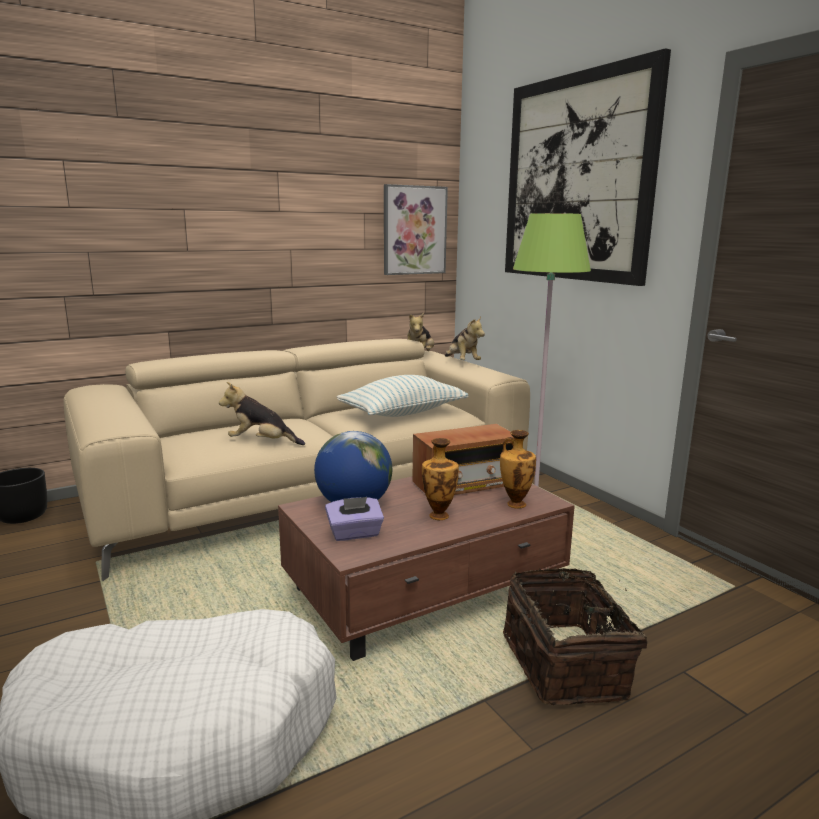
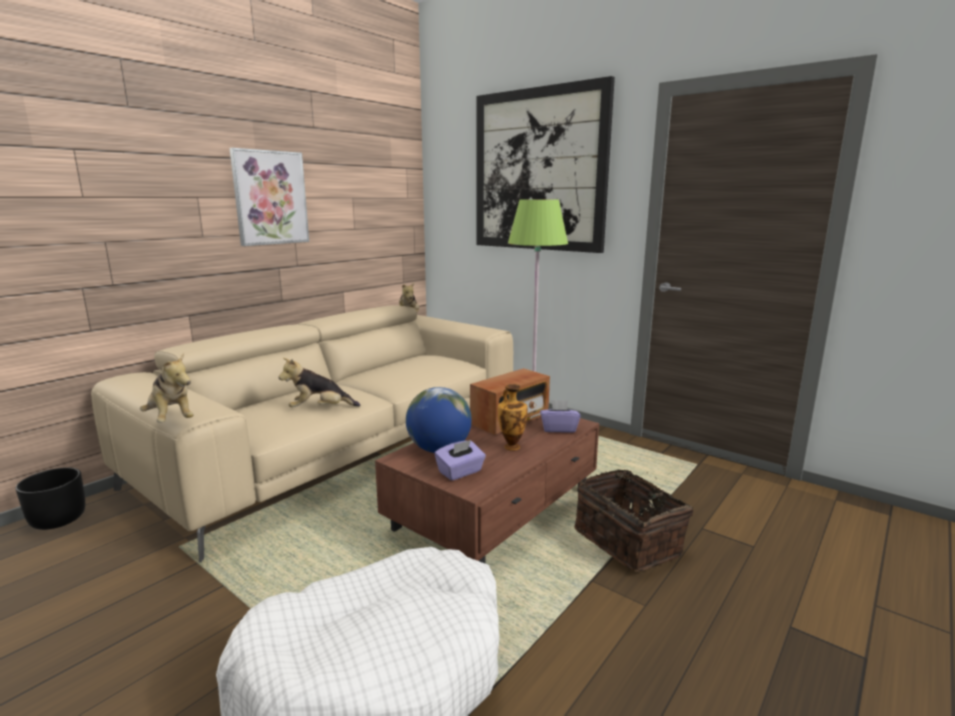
camera: 20 degrees left, 0 degrees up
(403, 413) = (421, 369): pillow -> none
(414, 230) = (392, 212): picture -> picture (270, 198)
(462, 362) = (449, 321): plush toy -> plush toy (171, 419)
(515, 504) = (558, 428): vase -> purple tissue box

